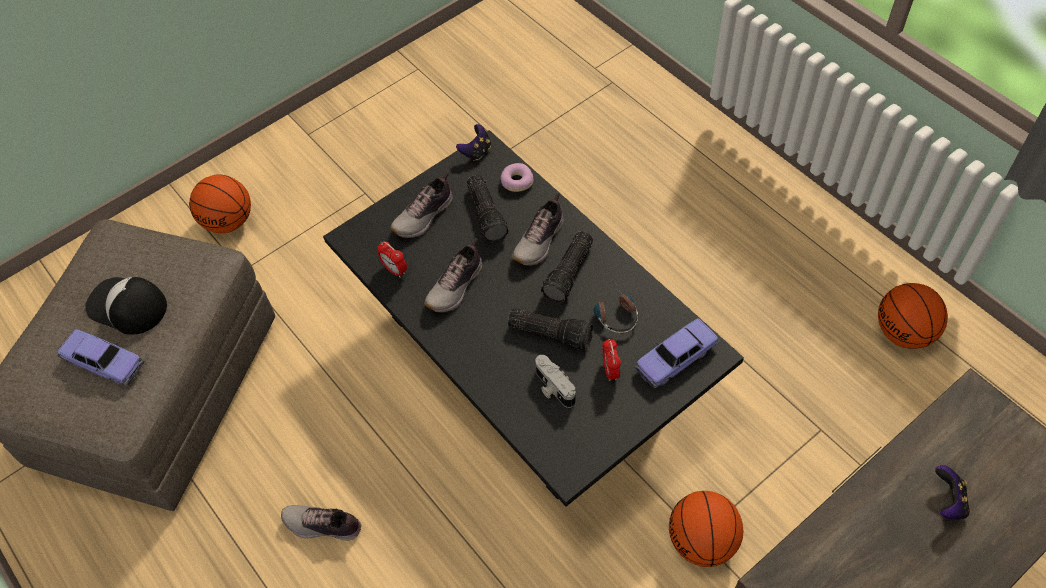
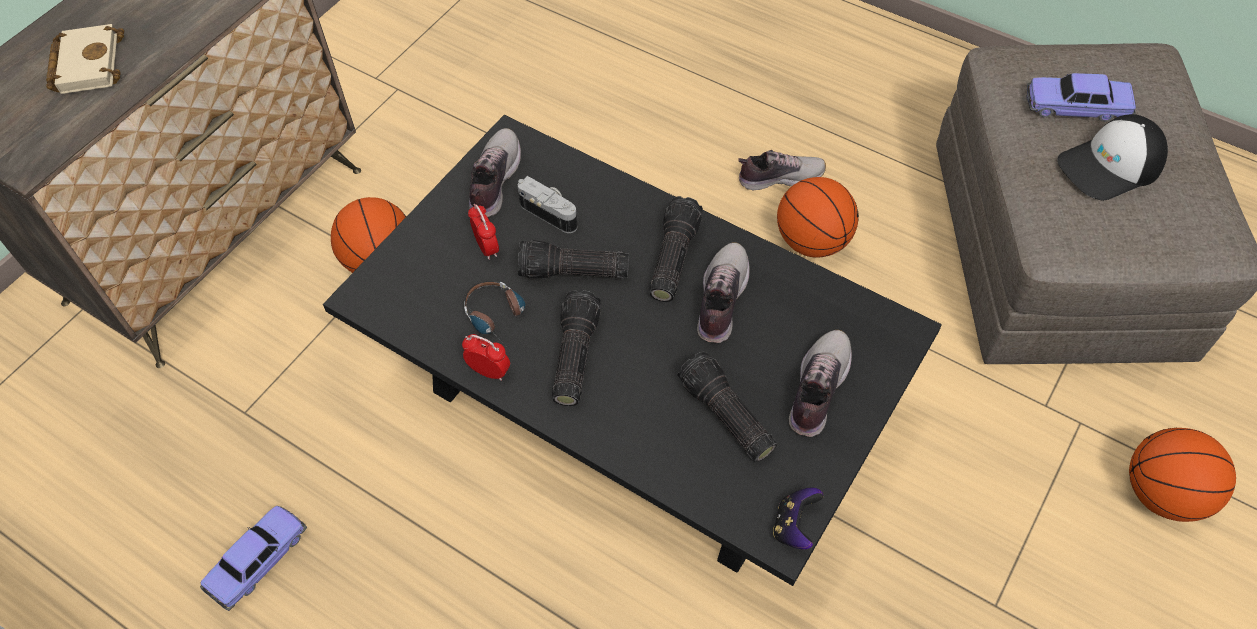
camera: 160 degrees right, 0 degrees up
(127, 307) = (1110, 166): cap -> cap turned 150 degrees clockwise
(395, 270) = (813, 301): alarm clock -> alarm clock (489, 371)
(476, 325) = (672, 258): none -> flashlight
(516, 181) = (705, 485): donut -> none
(540, 241) = (631, 394): shoe -> shoe (493, 181)
(676, 358) = (408, 281): toy car -> toy car (258, 560)
(904, 333) = (115, 580): basketball -> basketball (811, 241)
(947, 501) = (86, 64): game controller -> beige book

